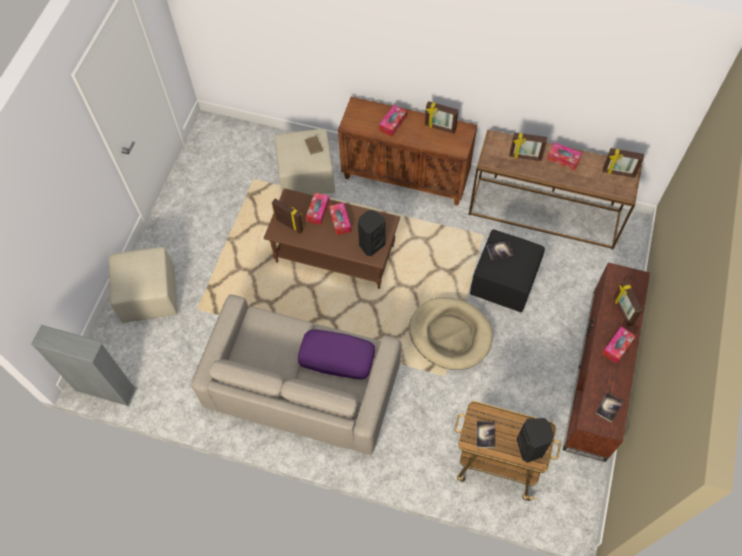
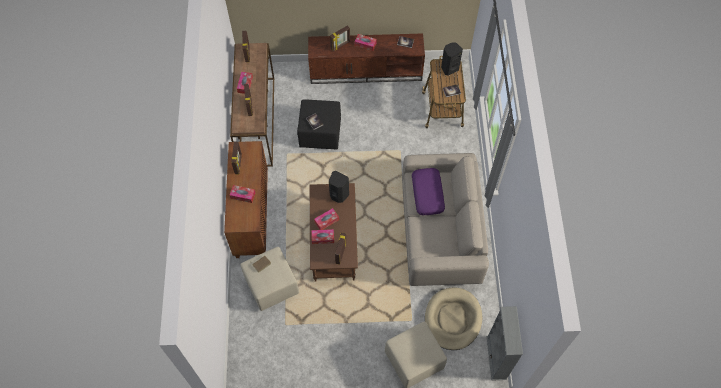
camera: 110 degrees left, 0 degrees up
(450, 334) = (370, 154): beige dog bed -> beige dog bed (452, 319)

